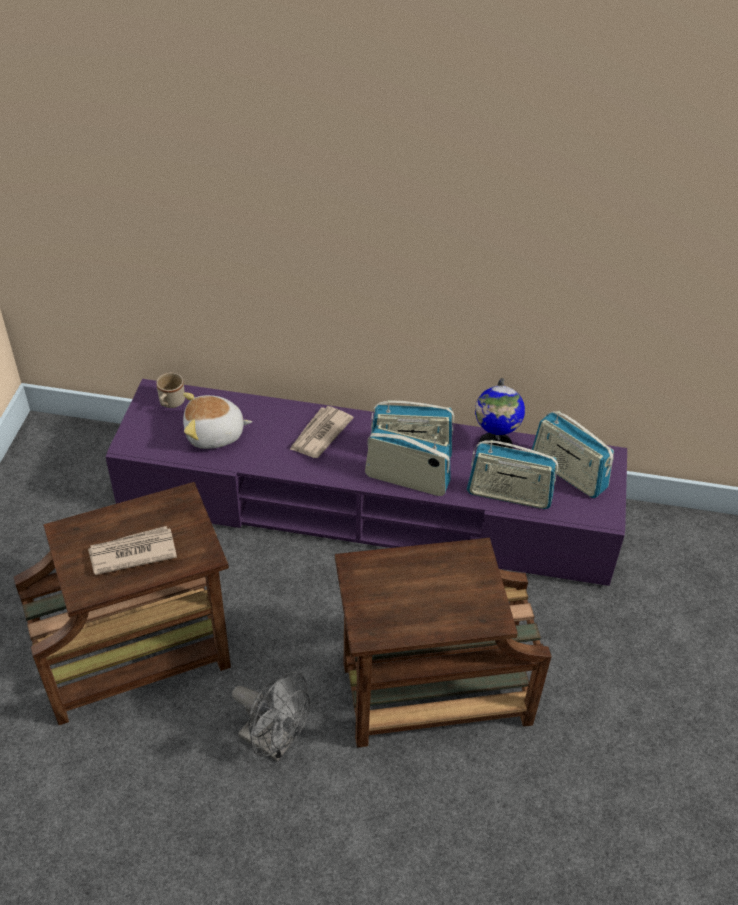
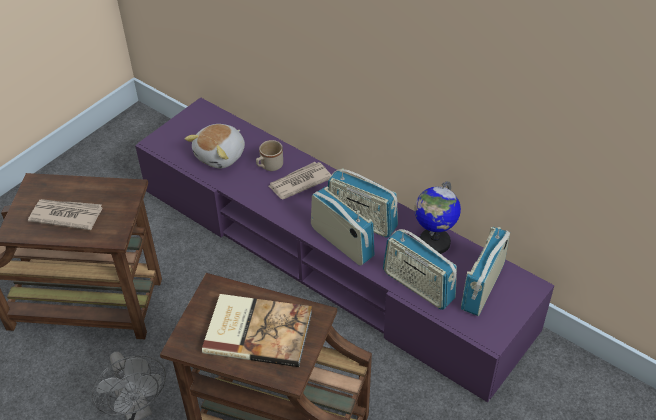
camera: 30 degrees right, 0 degrees up
(170, 403) = (206, 122): beige mug -> beige mug (269, 166)
(215, 435) = (221, 156): plush toy -> plush toy turned 75 degrees counterclockwise
(431, 589) = (257, 330): none -> book
(567, 473) = (482, 287): radio -> radio turned 45 degrees clockwise

